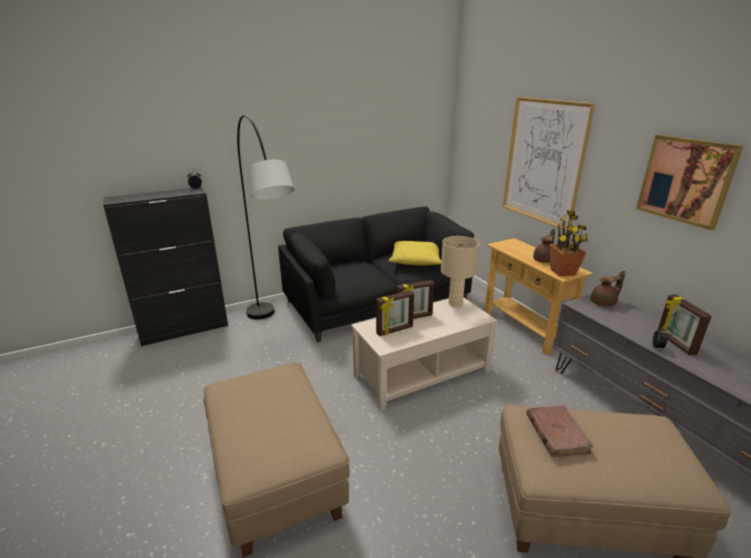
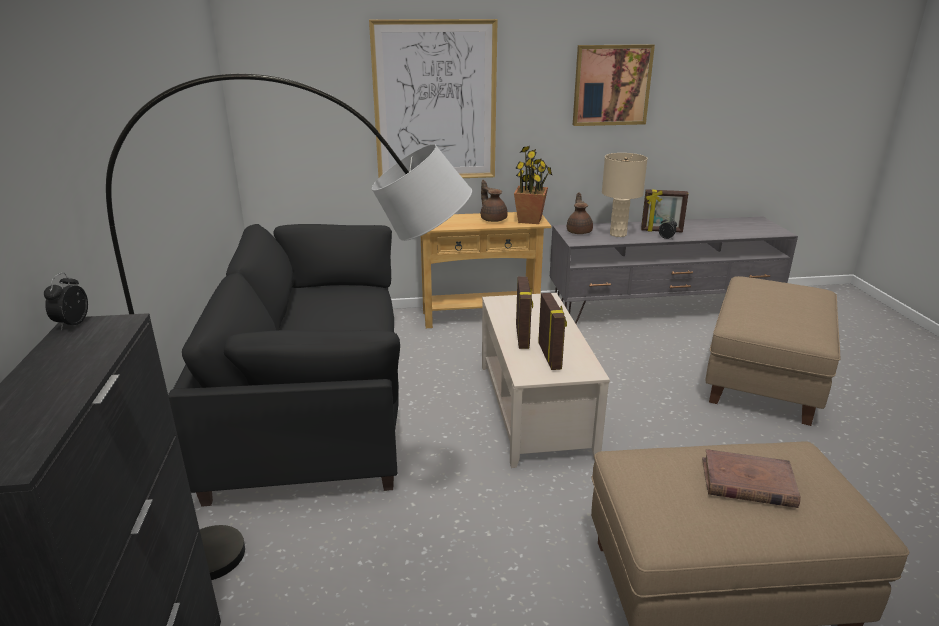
camera: 70 degrees left, 0 degrees up
(415, 260) = (340, 301): yellow pillow -> none
(455, 303) = (503, 304): beige table lamp -> beige table lamp (618, 234)
(557, 433) = (771, 315): brown book -> brown book (747, 482)

